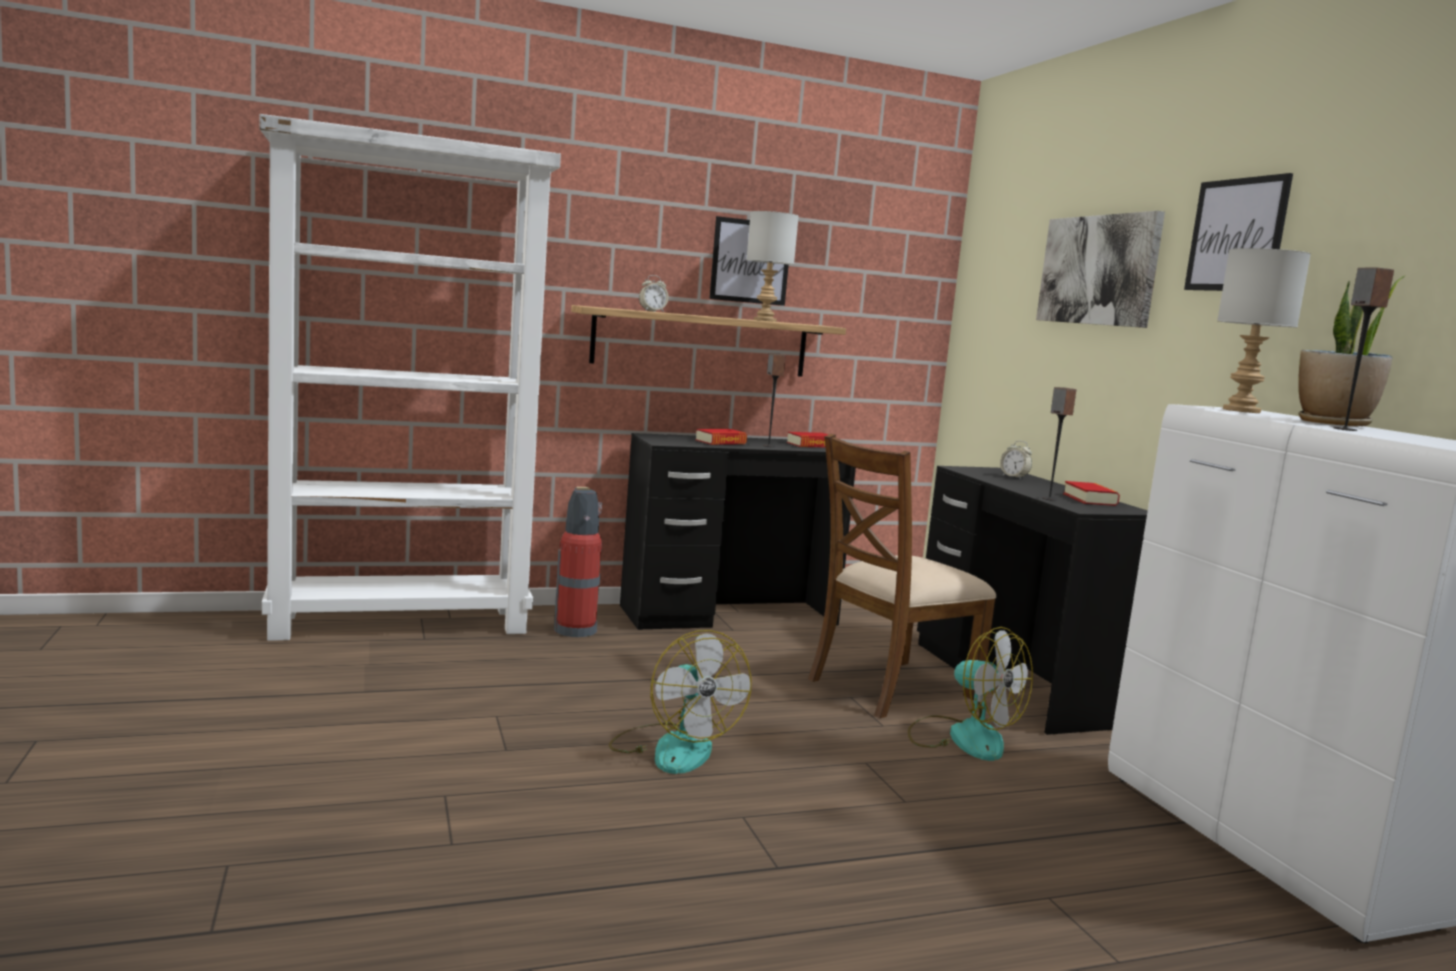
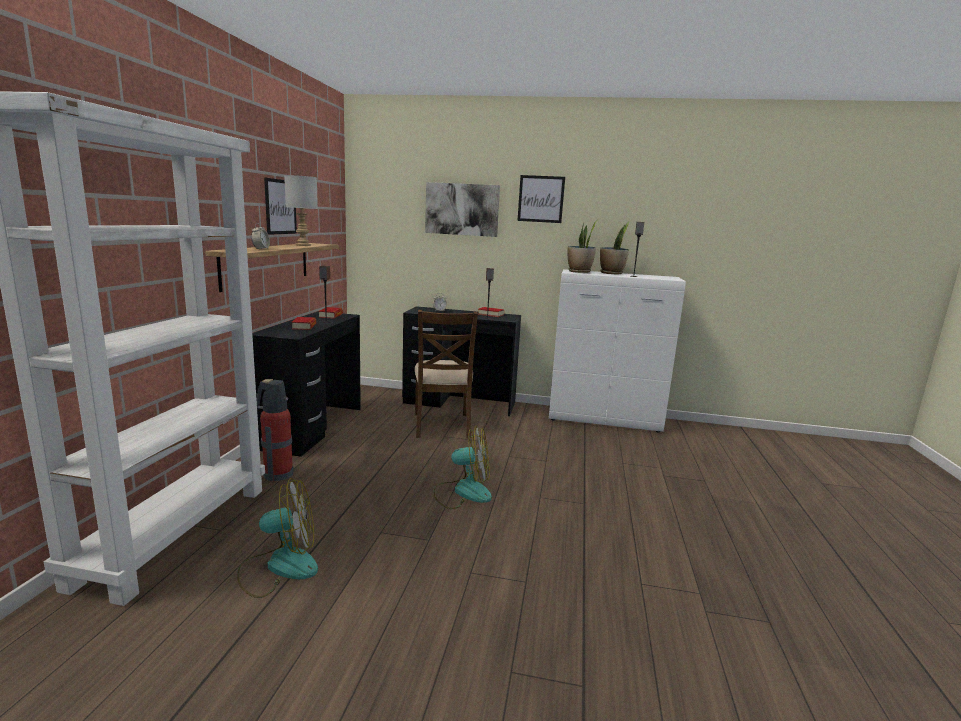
camera: 60 degrees left, 5 degrees up
(963, 737) = (500, 430): fan -> fan (279, 567)
(1243, 411) = (579, 272): grey table lamp -> potted plant

